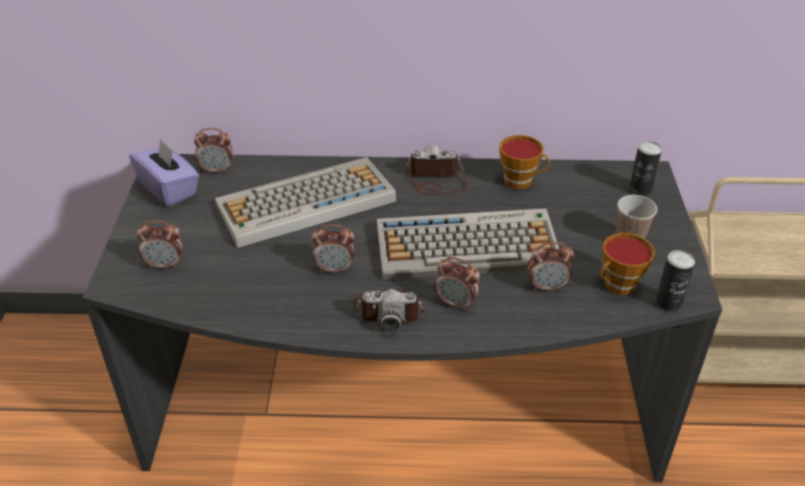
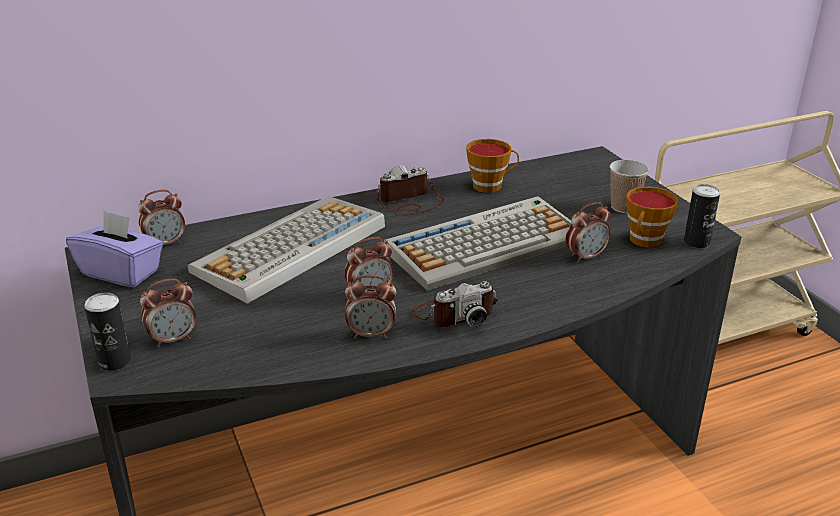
camera: 25 degrees left, 10 degrees down
(456, 303) = (515, 291): alarm clock -> alarm clock (371, 334)
(640, 189) = (598, 170): can -> can (114, 361)

